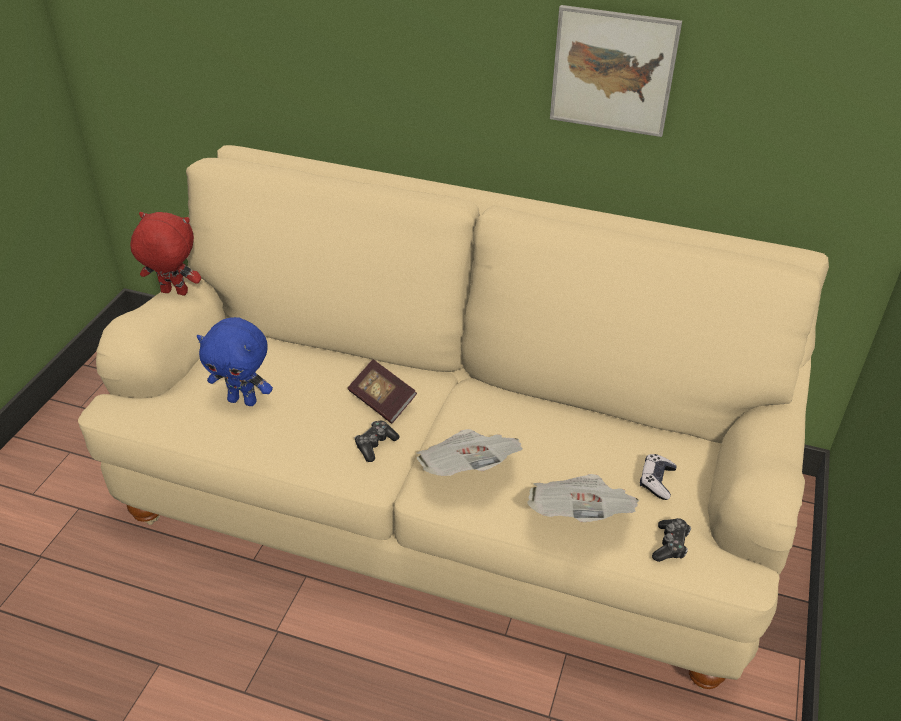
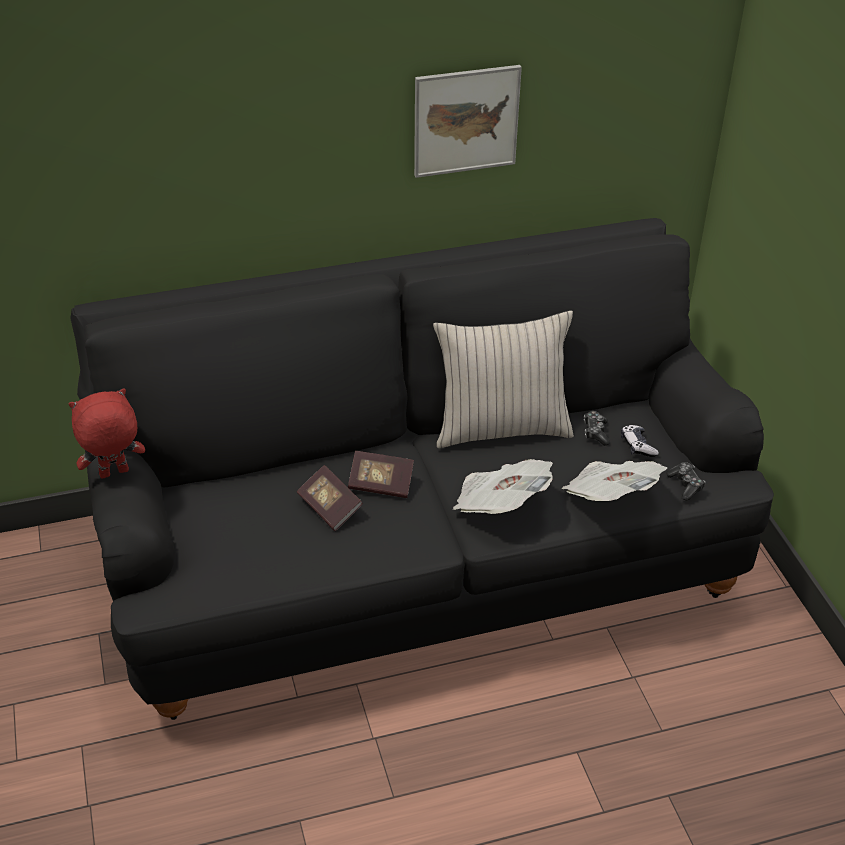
camera: 35 degrees left, 0 degrees up
(243, 400) = (263, 539): blue plush toy -> none
(320, 400) = (329, 507): none -> book
(375, 445) = (411, 520): game controller -> game controller (595, 432)
(449, 503) = (420, 564): beige sofa -> black sofa
(540, 402) = (501, 428): none -> beige pillow

